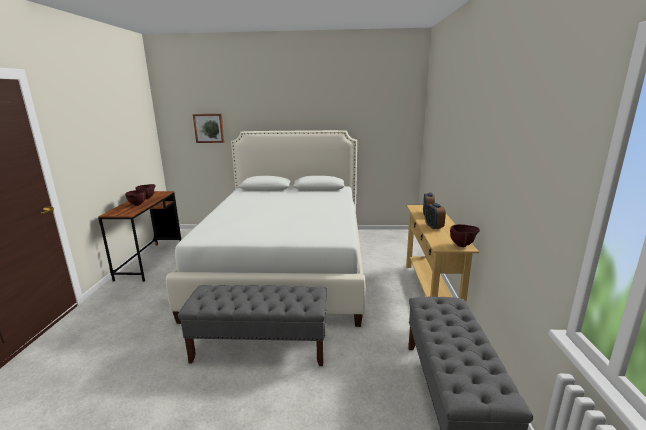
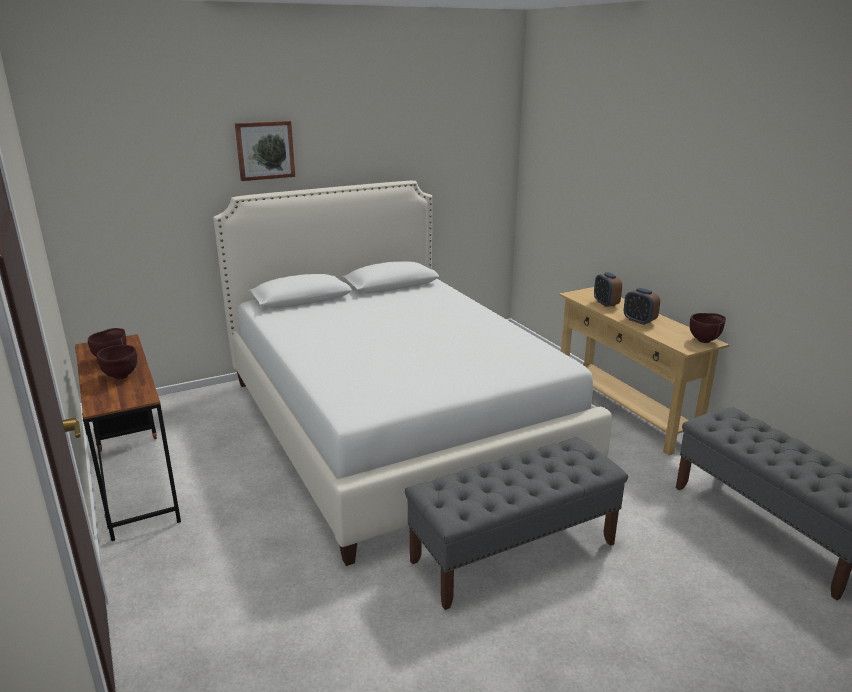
camera: 30 degrees left, 5 degrees up
(209, 128) = (160, 195): picture -> picture (265, 150)

